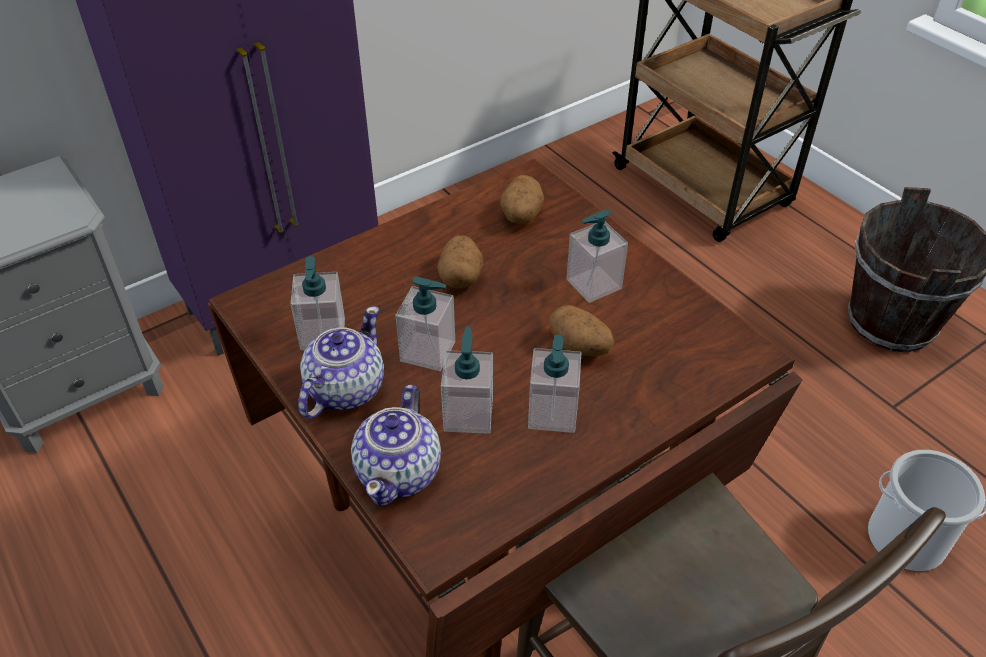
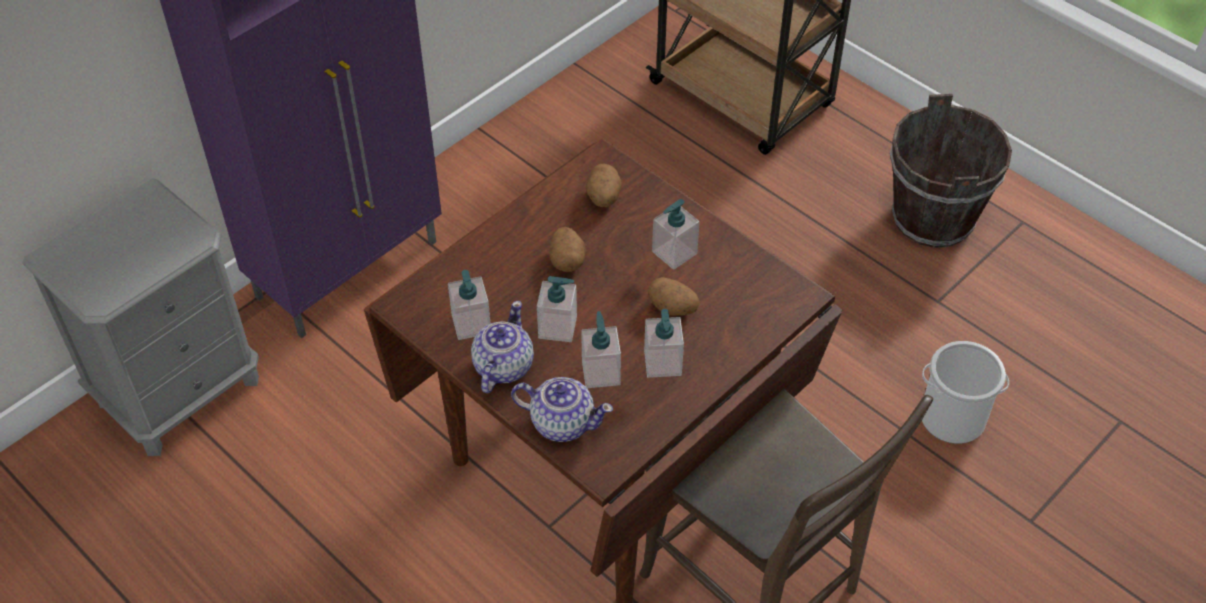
camera: 10 degrees left, 5 degrees up
(400, 472) = (562, 422): teapot -> teapot turned 75 degrees counterclockwise

